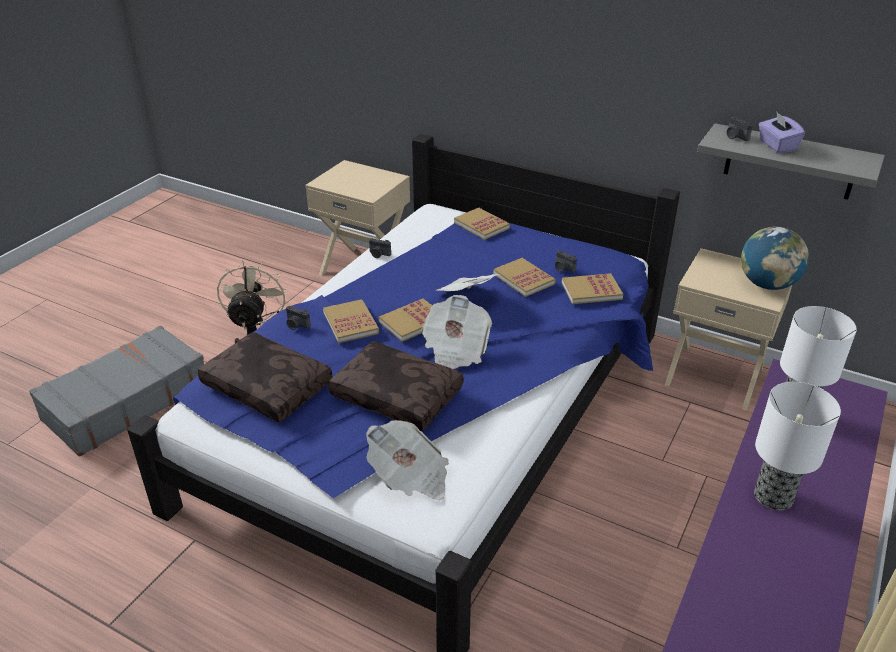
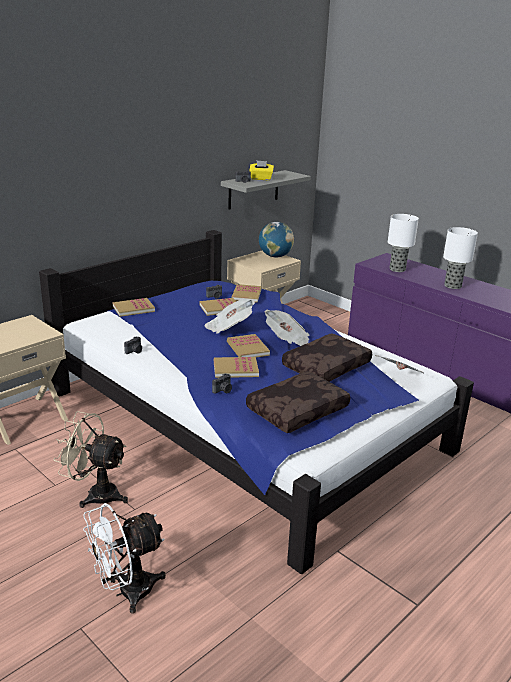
camera: 75 degrees left, 10 degrees down
(125, 401) = (126, 592): grey suitcase -> white fan
(776, 146) = (261, 179): purple tissue box -> yellow tissue box

